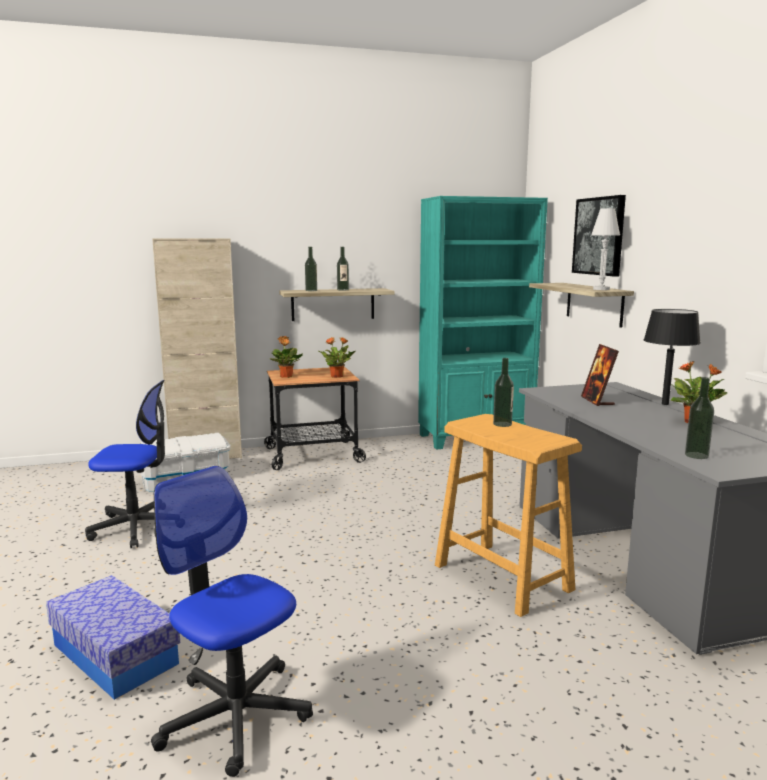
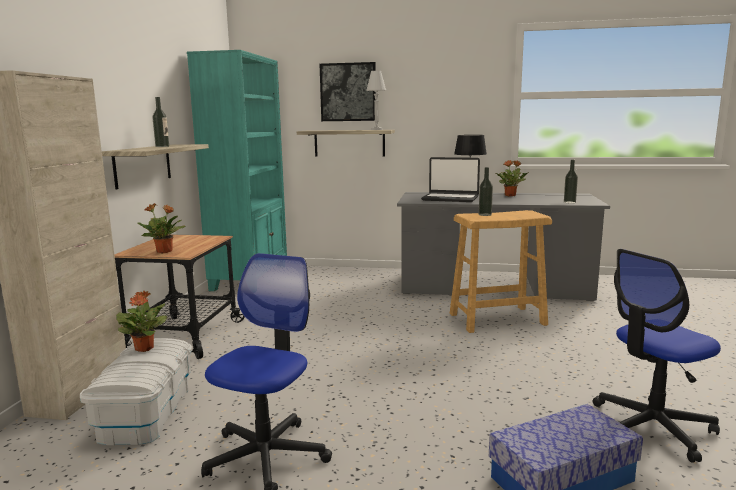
camera: 65 degrees left, 0 degrees up
(311, 290) = (143, 148): bottle -> none
(337, 376) = (206, 239): potted plant -> potted plant (145, 348)
(597, 401) = (450, 198): picture frame -> laptop

